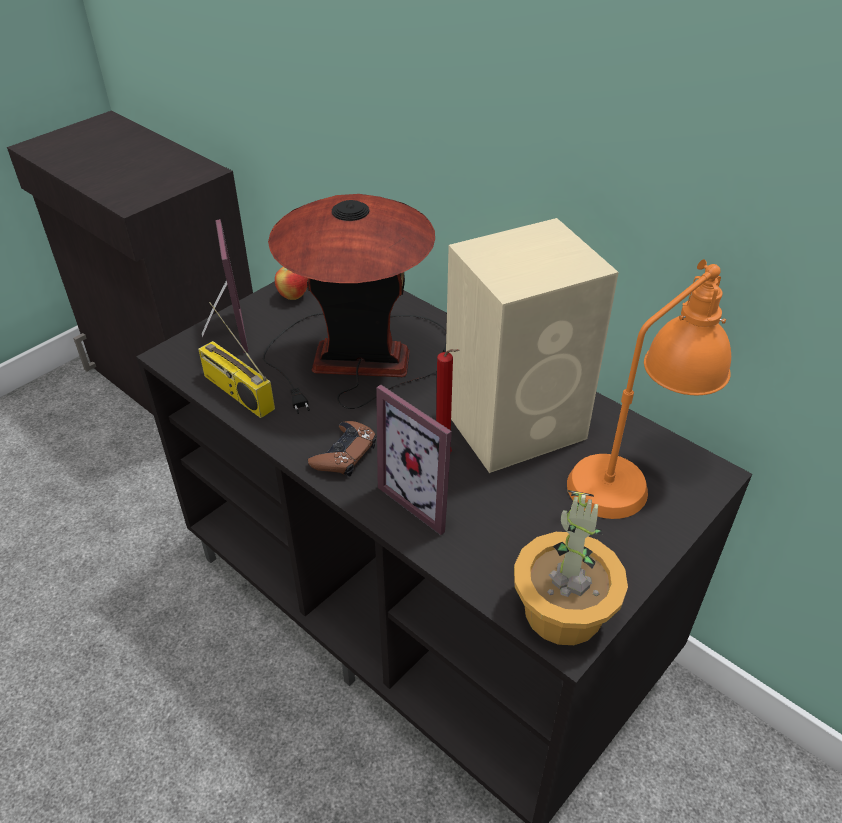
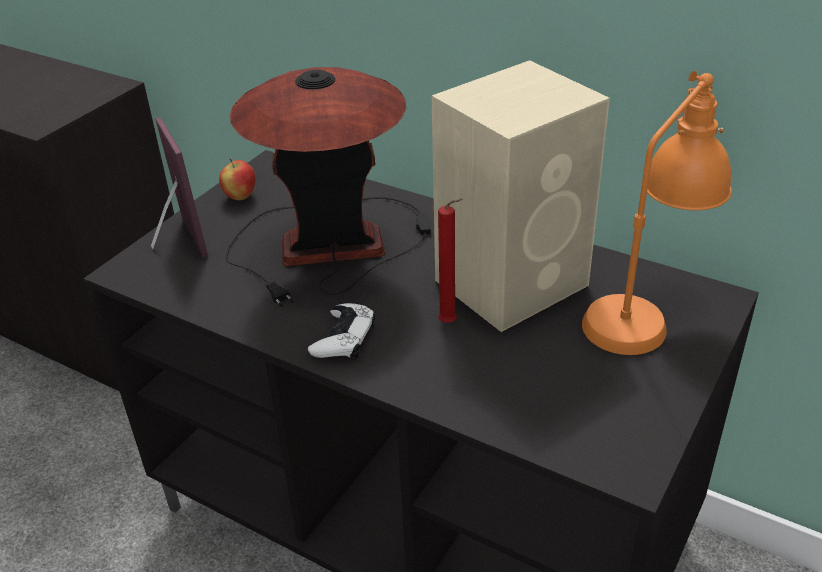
camera: 10 degrees left, 5 degrees down
(236, 392) = (207, 296): radio -> none
(344, 454) = (343, 338): brown game controller -> white game controller
(426, 496) = (443, 364): picture frame -> none
(563, 612) = (619, 449): potted plant -> none

